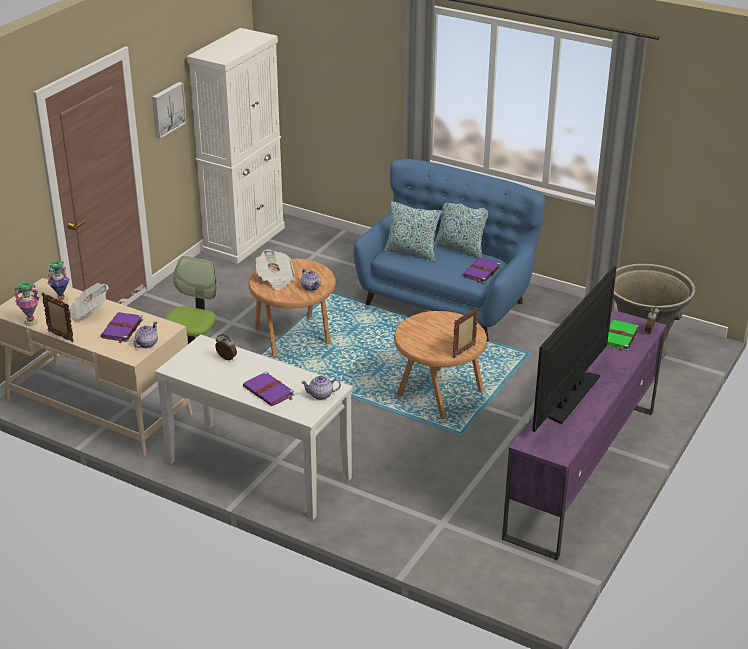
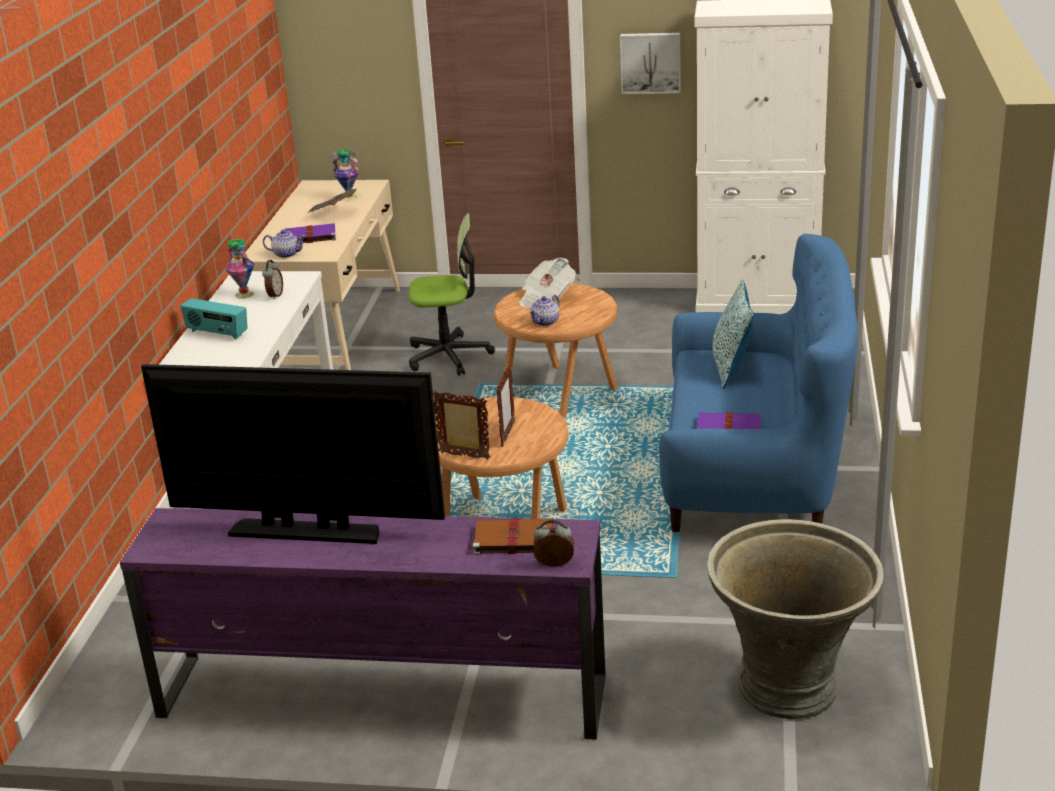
camera: 70 degrees right, 5 degrees down
(31, 321) = (298, 199): vase -> vase (245, 294)
(60, 337) = (276, 217): picture frame -> picture frame (507, 434)
(269, 391) = (217, 333): purple book -> radio
(321, 395) = (222, 362): teapot -> none
(460, 249) = (787, 400): pillow -> none
(619, 337) = (512, 539): green book -> brown book

